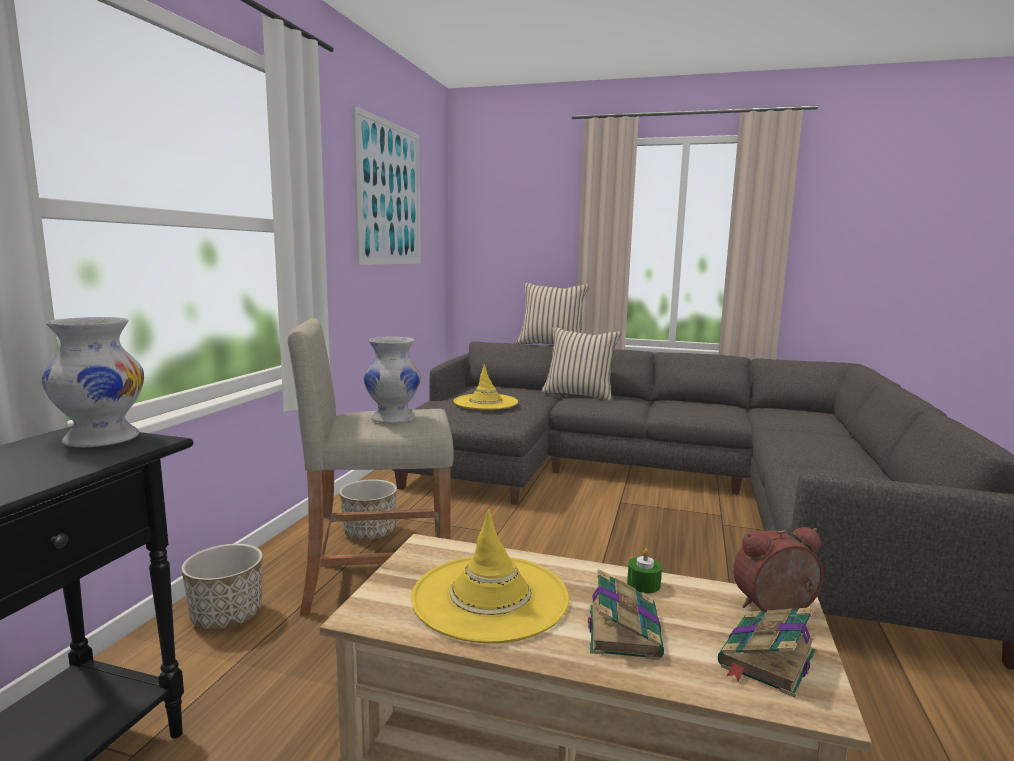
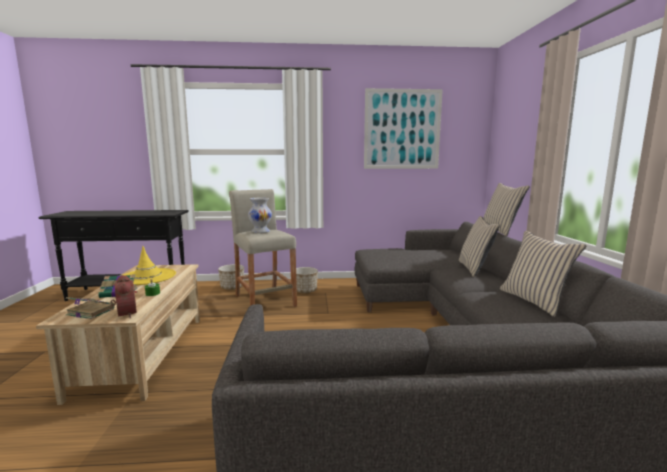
camera: 70 degrees right, 0 degrees up
(102, 440) = (171, 212): white vase -> none
(485, 402) = (405, 254): yellow hat -> none
(695, 402) = (534, 301): none -> beige pillow

